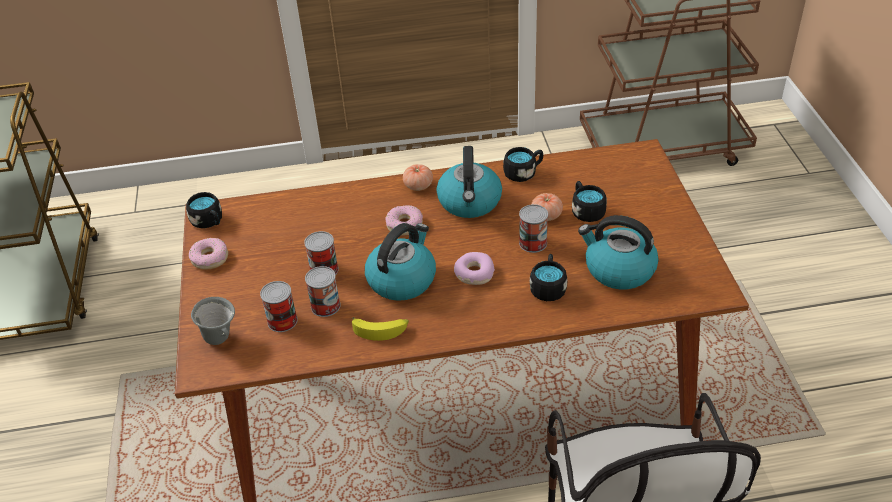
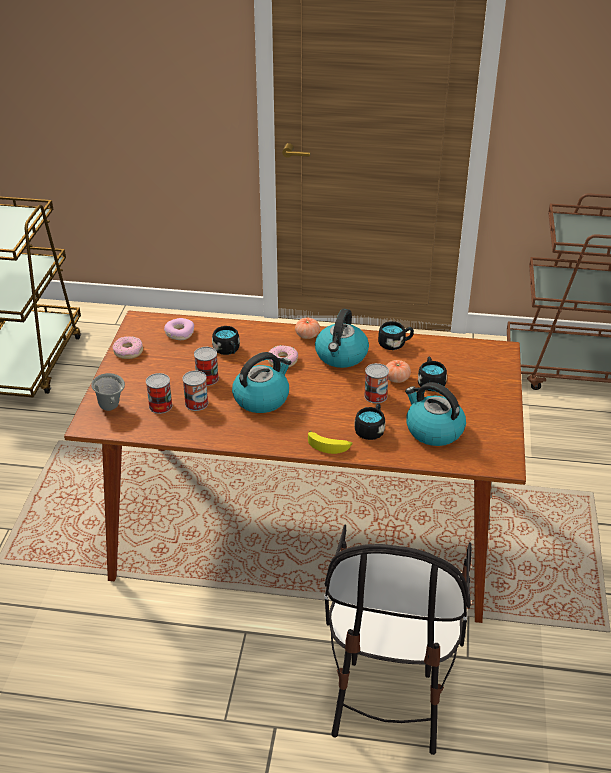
camera: 15 degrees right, 5 degrees down
(209, 222) = (139, 326): black mug -> black mug (227, 351)
(381, 330) = (229, 429): banana -> banana (329, 445)
(474, 273) = (318, 407): donut -> donut (179, 333)

